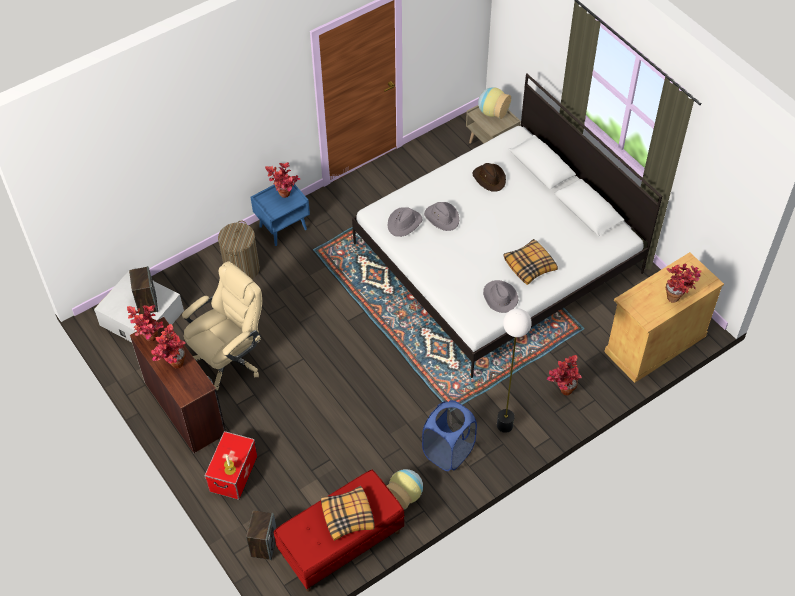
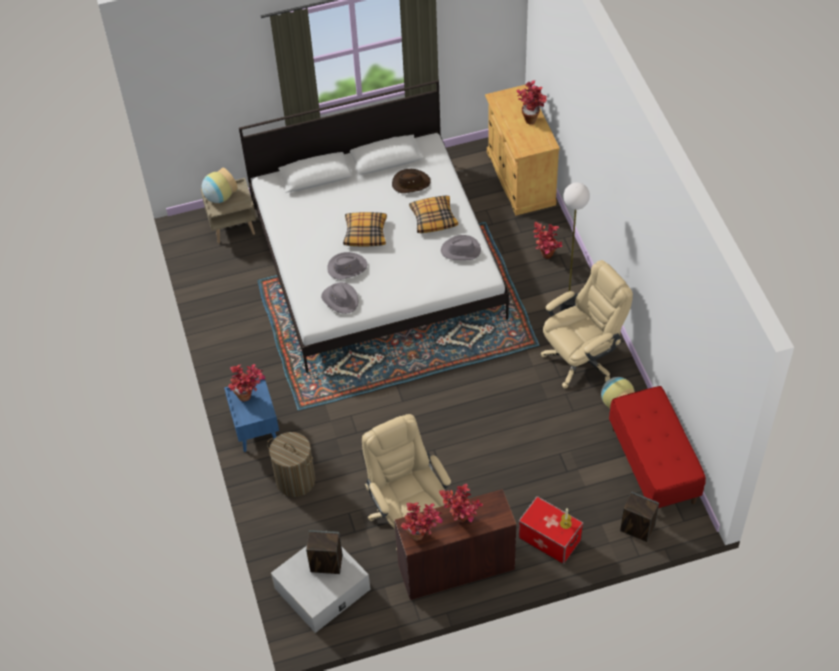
camera: 70 degrees left, 0 degrees up
(348, 516) = (657, 428): pillow -> pillow (365, 233)
(448, 451) = (582, 358): blue laundry basket -> beige office chair
(489, 178) = (313, 218): brown hat -> brown hat (410, 183)

